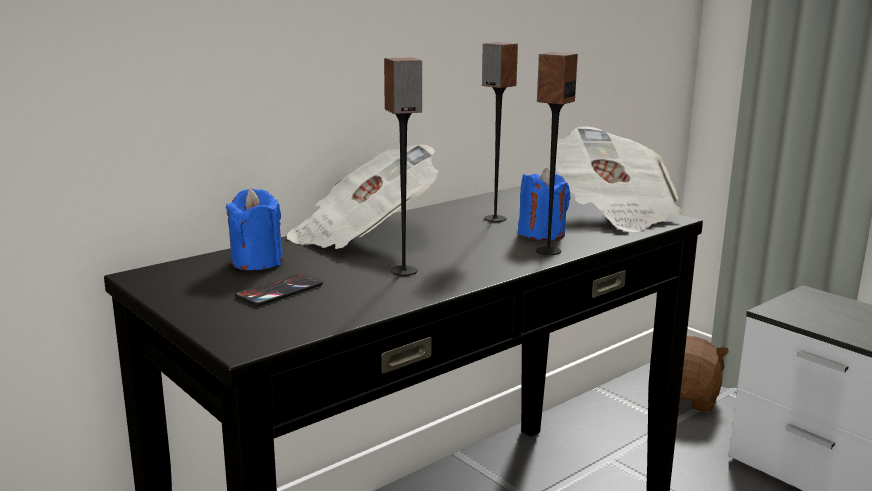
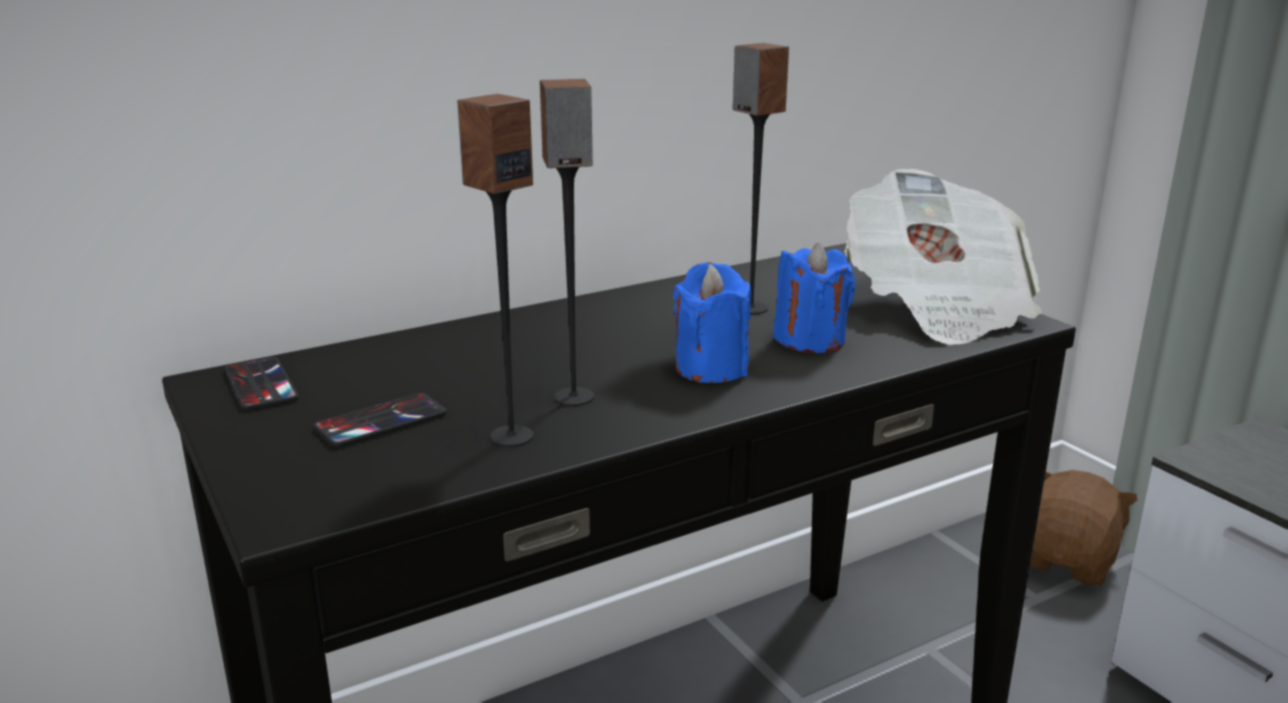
camera: 10 degrees right, 5 degrees up
(180, 275) = (260, 384): none -> phone
(257, 262) = (375, 367): blue candle -> blue candle (711, 368)
(363, 235) = (546, 327): newspaper -> none
(548, 251) = (806, 373): speaker -> speaker (511, 436)

